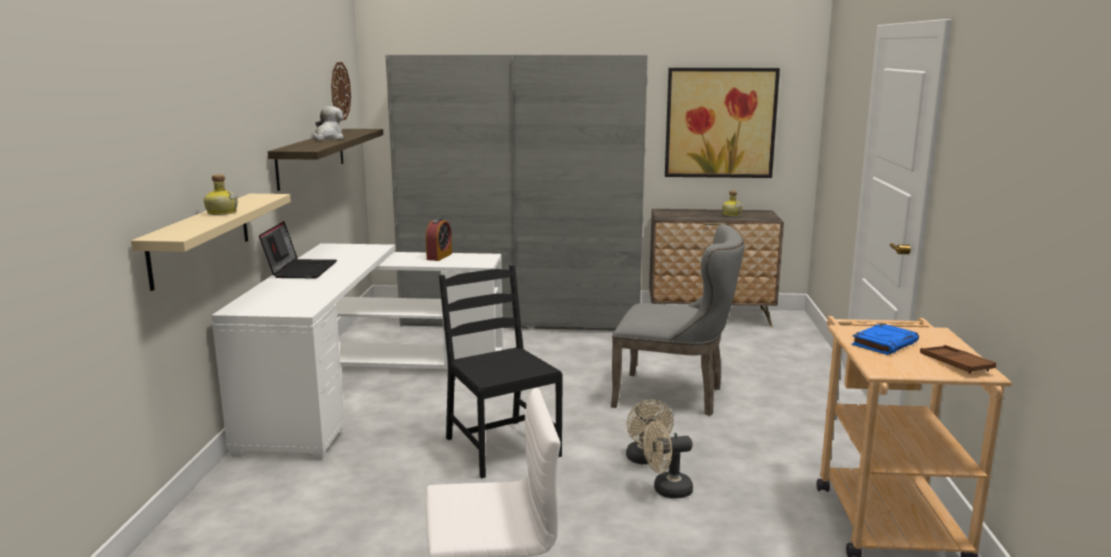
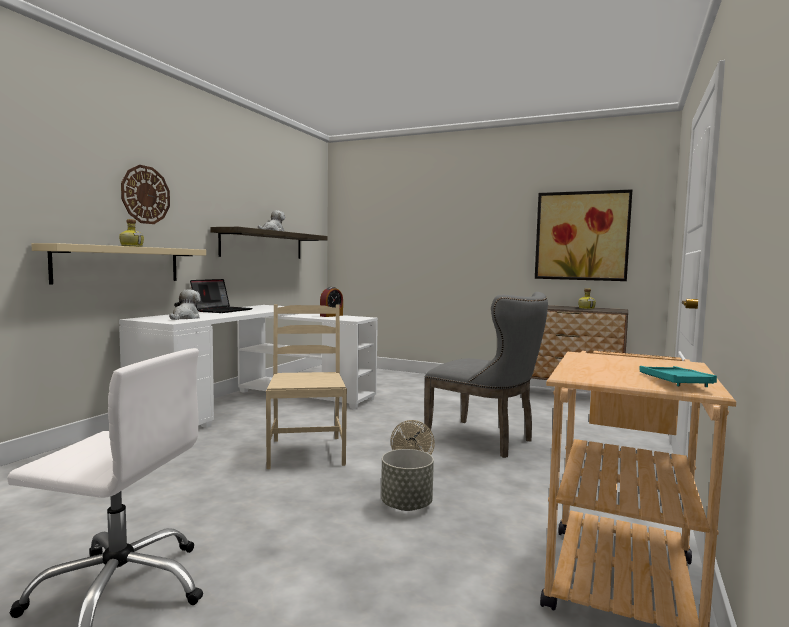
camera: 20 degrees right, 10 degrees down
(295, 299) = (185, 318): none -> plush toy
(340, 91) = (302, 210): wall clock -> wall clock (145, 195)
(500, 447) = (306, 451): black chair -> beige chair
(523, 317) = (417, 380): grey wardrobe -> none
(666, 490) = (406, 505): beige fan -> grey planter
(884, 343) = (607, 364): blue book -> none
(955, 364) = (674, 381): brown tray -> turquoise tray

